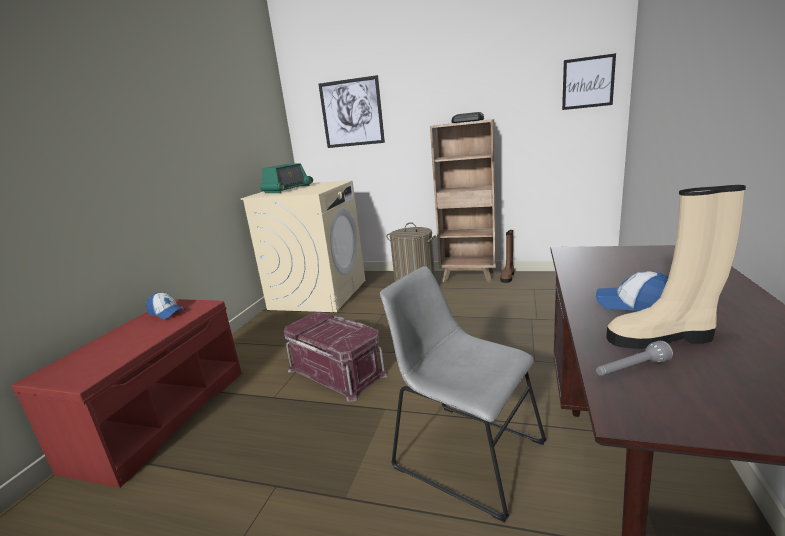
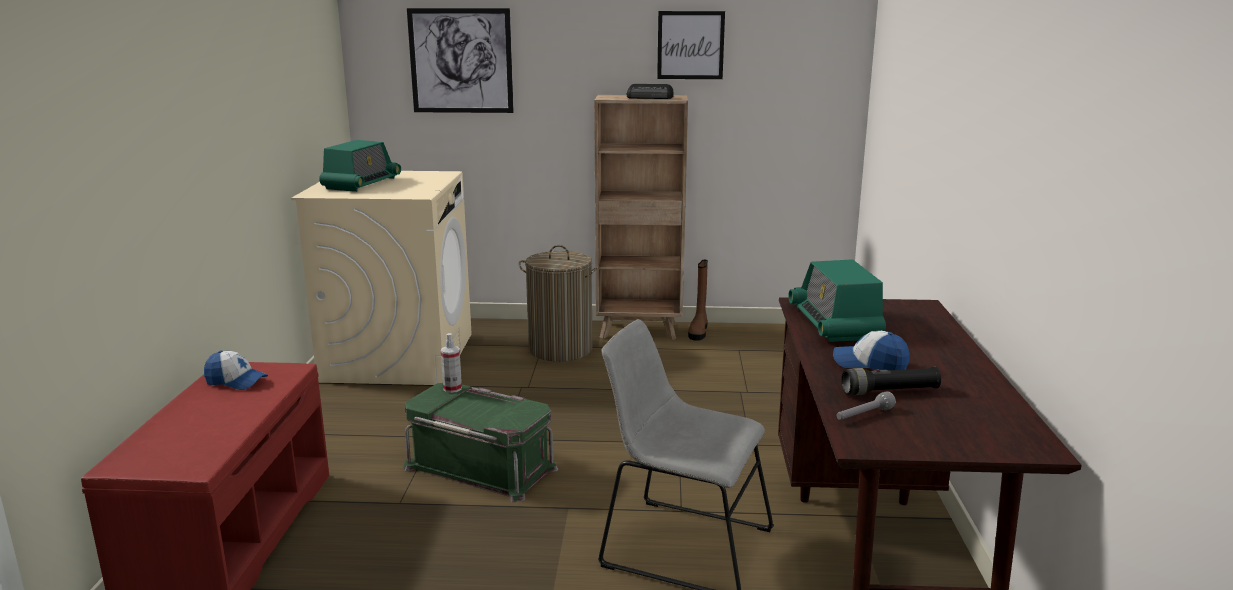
camera: 15 degrees left, 0 degrees up
(319, 317) = (452, 388): none -> spray bottle
(337, 371) = (482, 466): red storage box -> green storage box
(588, 82) = (817, 58): picture -> picture (690, 45)
(599, 266) = (835, 323): none -> radio
(662, 338) = (889, 391): beige boot -> black flashlight

